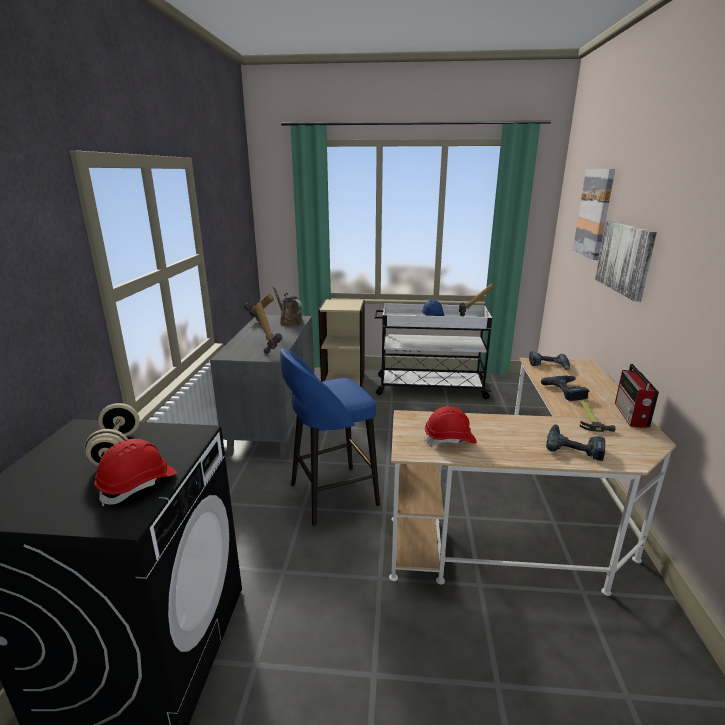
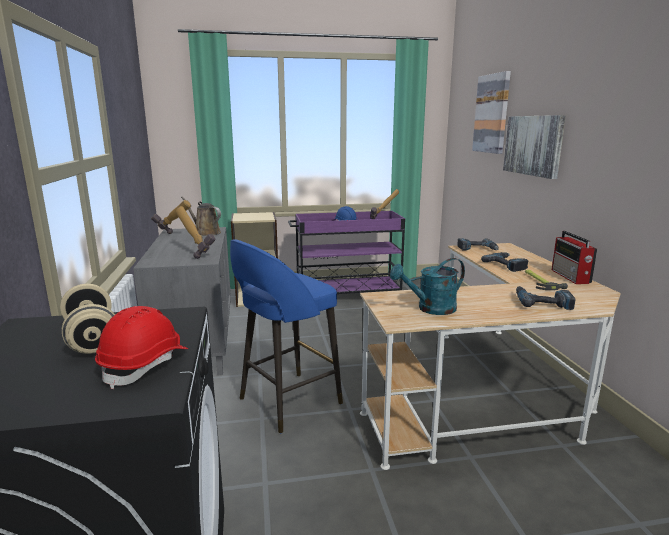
camera: 15 degrees left, 5 degrees down
(429, 387) = (346, 295): white cart -> purple cart
(450, 439) = (430, 309): red hard hat -> turquoise watering can

